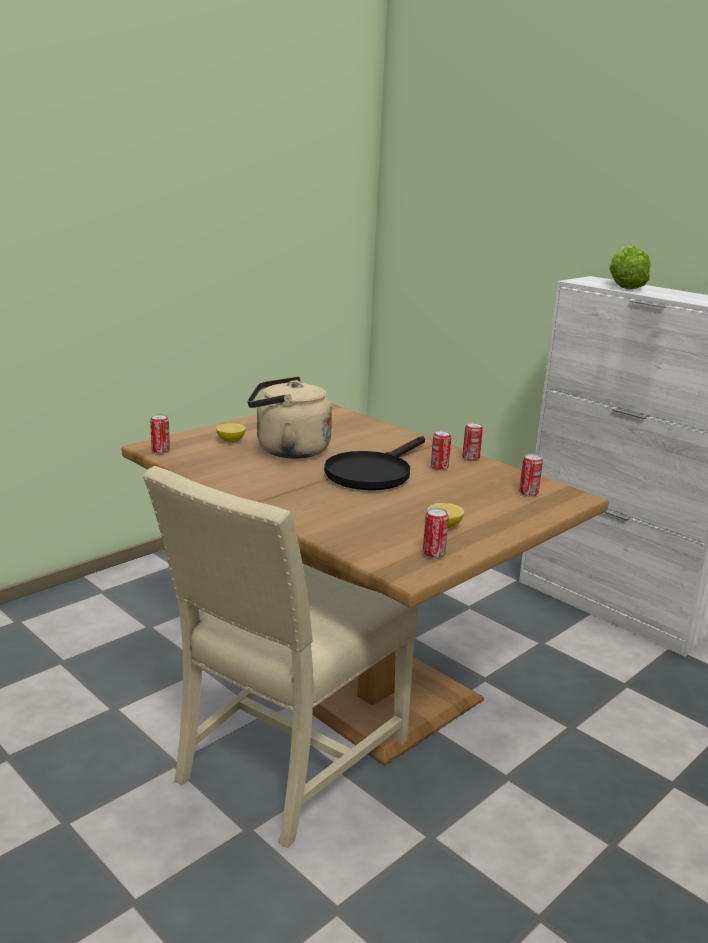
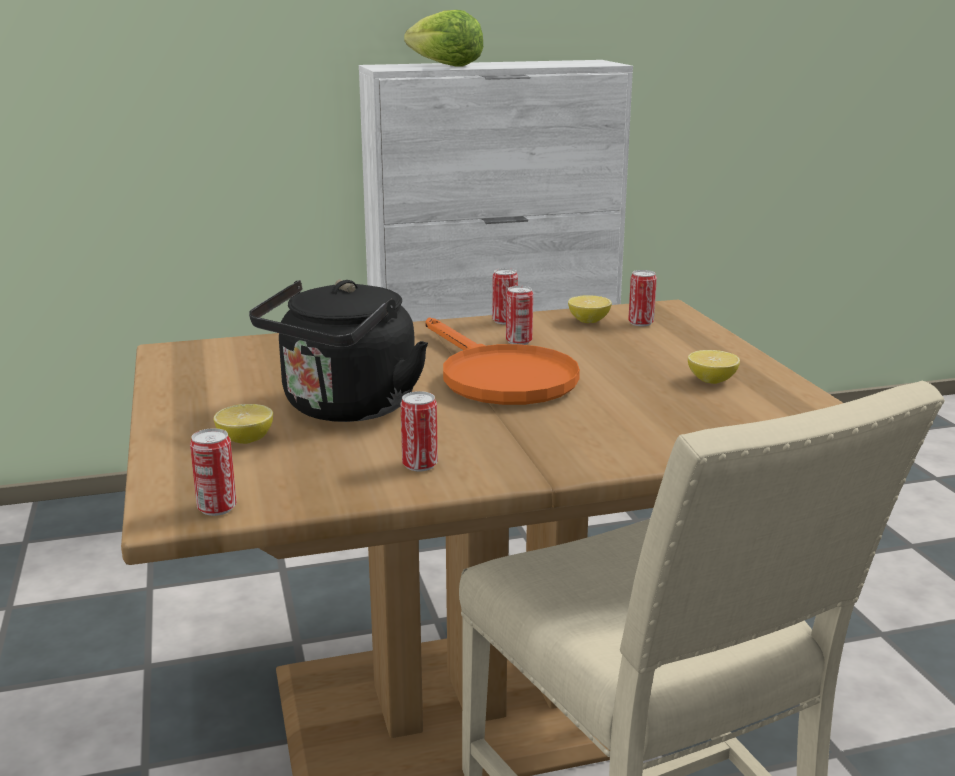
camera: 60 degrees left, 0 degrees up
(287, 450) = (345, 409): beige kettle -> black kettle
(373, 472) = (498, 377): black frying pan -> orange frying pan
(433, 554) = (795, 404): can -> can (420, 465)
(507, 479) = (589, 321): none -> lemon

